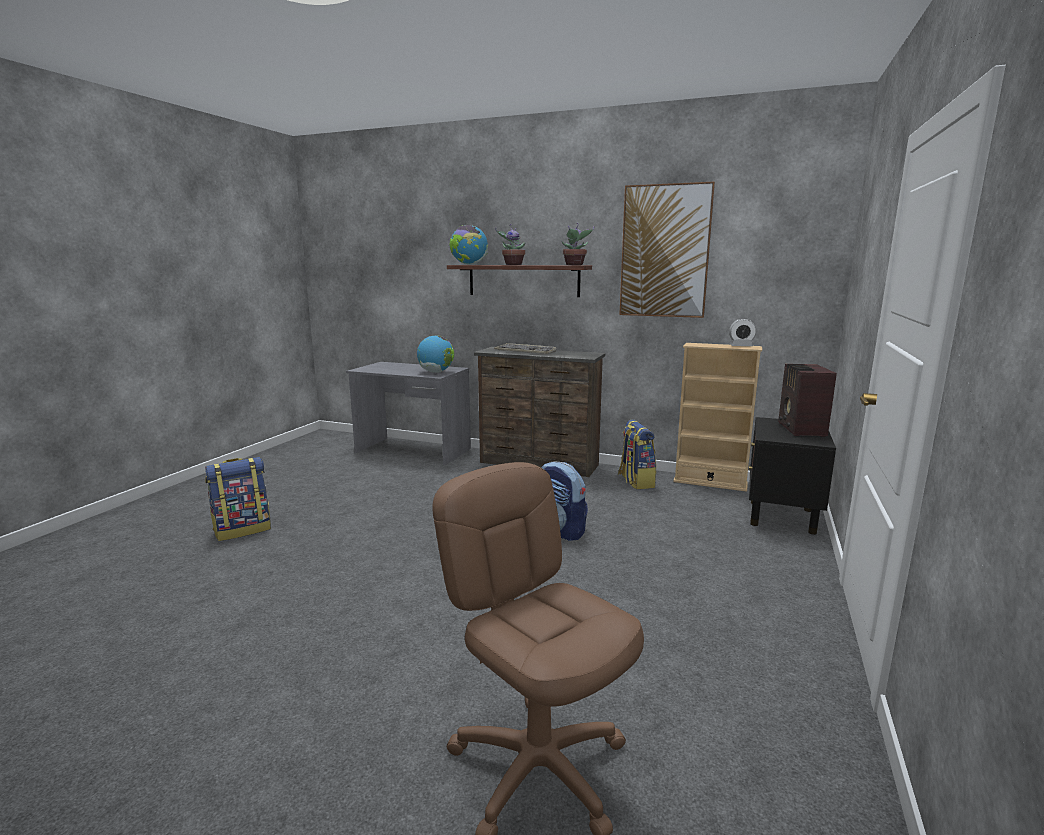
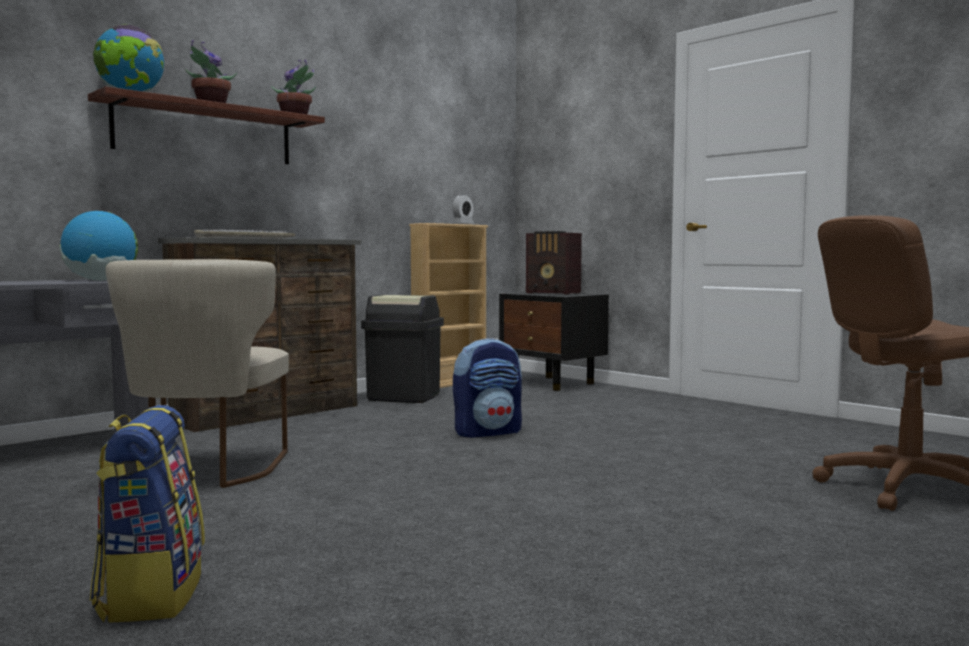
camera: 65 degrees left, 10 degrees down
(407, 487) = (205, 471): none -> beige chair
(635, 481) = (403, 397): backpack -> black trash can
(665, 251) = (379, 116): picture -> none

